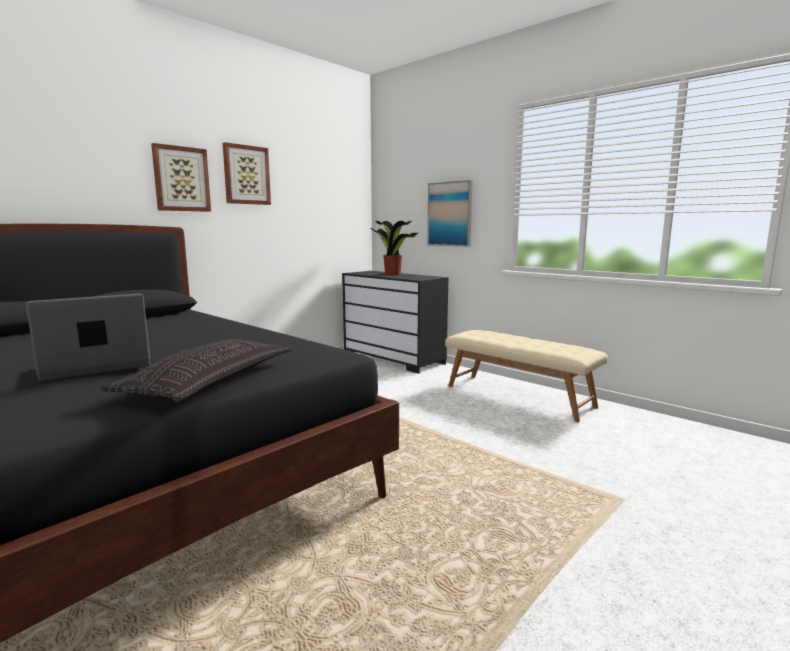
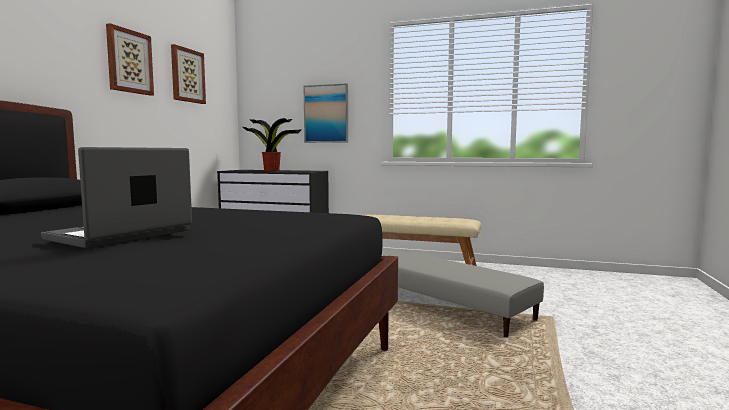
camera: 25 degrees left, 5 degrees down
(181, 179) = (63, 57): picture -> picture (187, 75)
(211, 381) = (281, 235): pillow -> none
(504, 456) = (446, 306): none -> grey ottoman

